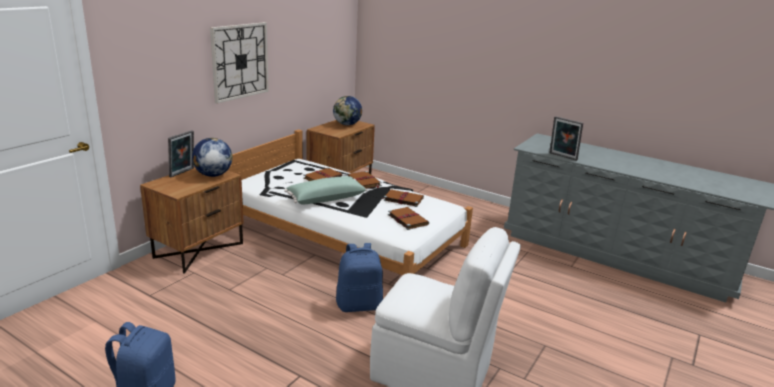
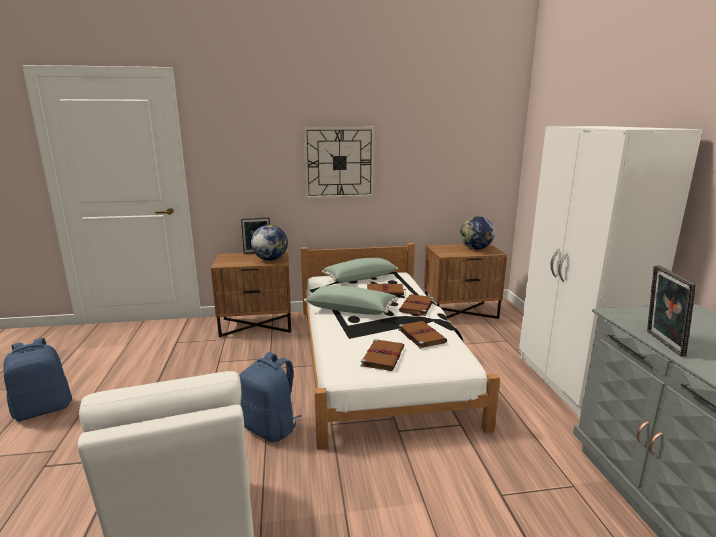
camera: 50 degrees right, 5 degrees down
(277, 173) = (359, 278): none -> green pillow
(463, 204) = (572, 383): none -> white wardrobe

